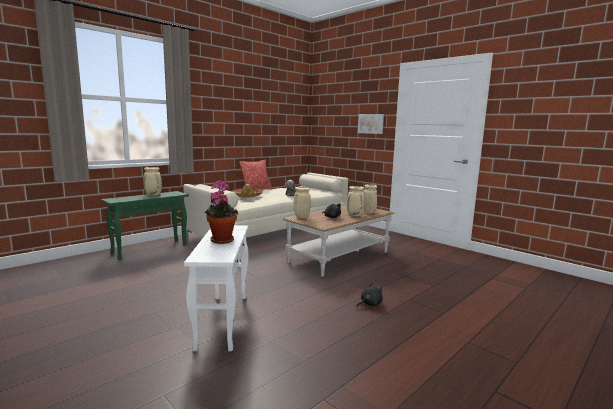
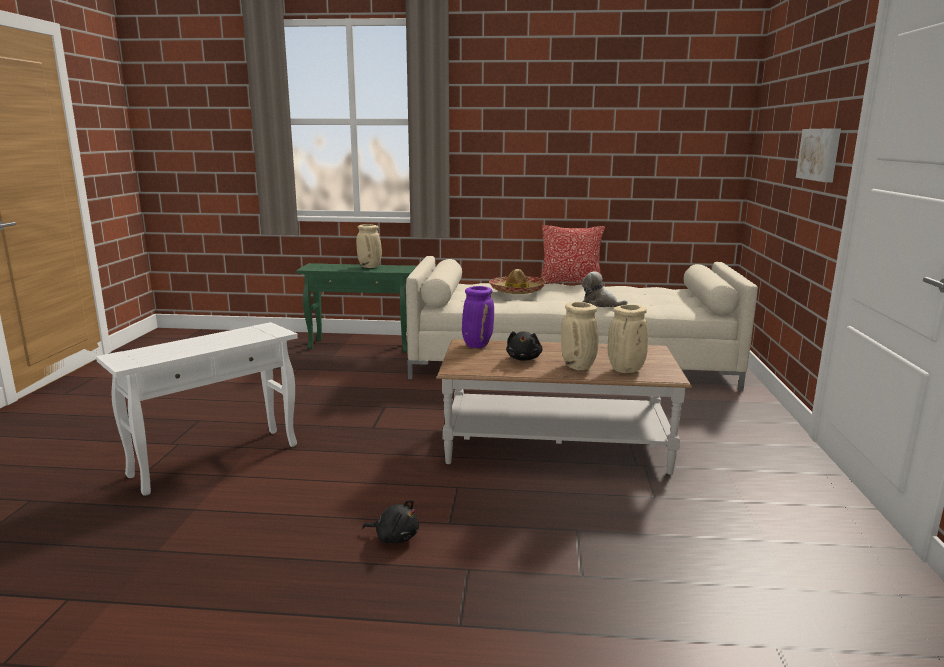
camera: 50 degrees right, 5 degrees up
(221, 240) = (205, 343): potted plant -> none
(301, 217) = (477, 345): beige vase -> purple vase

